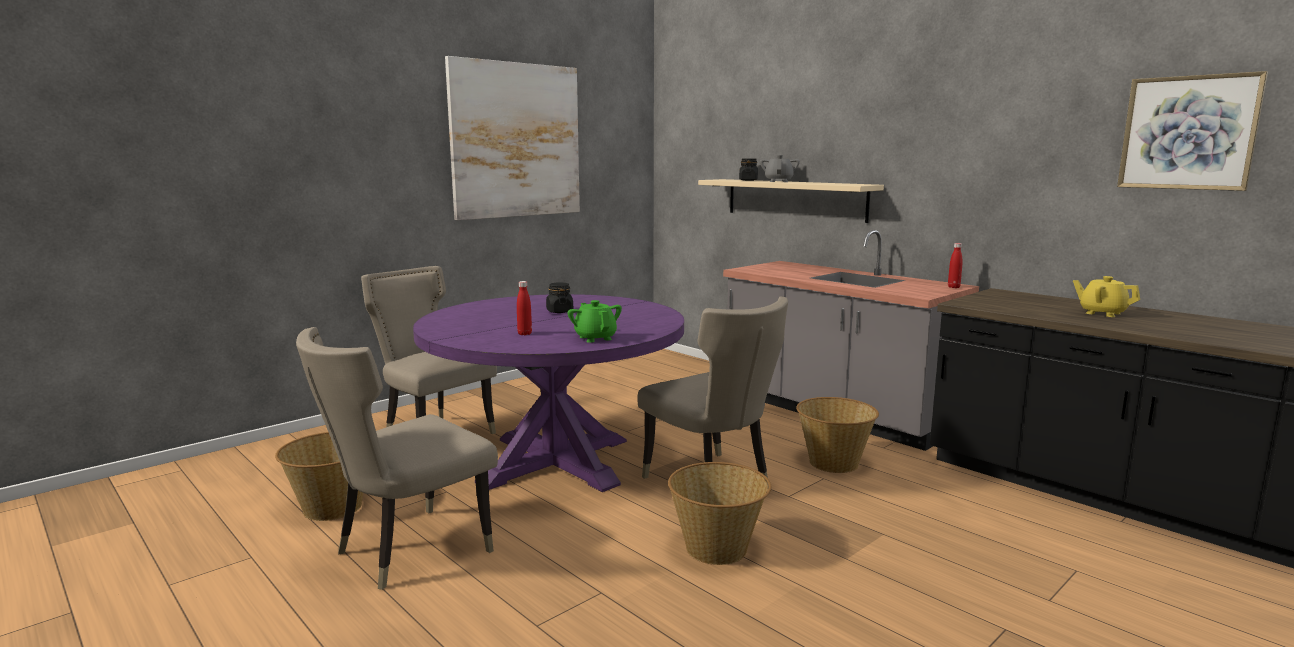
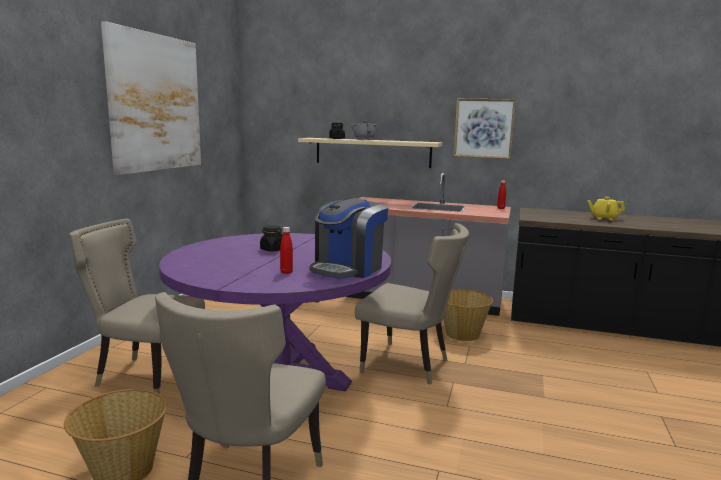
camera: 30 degrees left, 0 degrees up
(595, 338) = (348, 268): green teapot -> coffee machine
(717, 548) = (469, 412): basket -> none
(1188, 133) = (630, 113): picture -> picture (484, 128)

